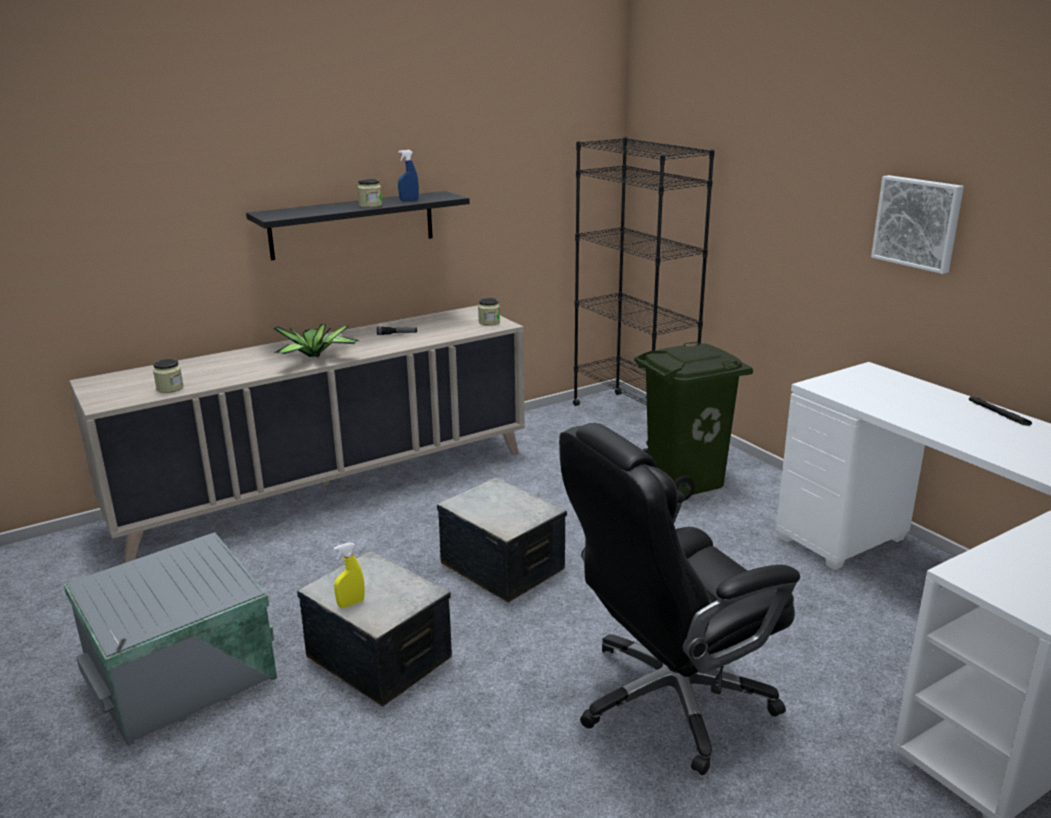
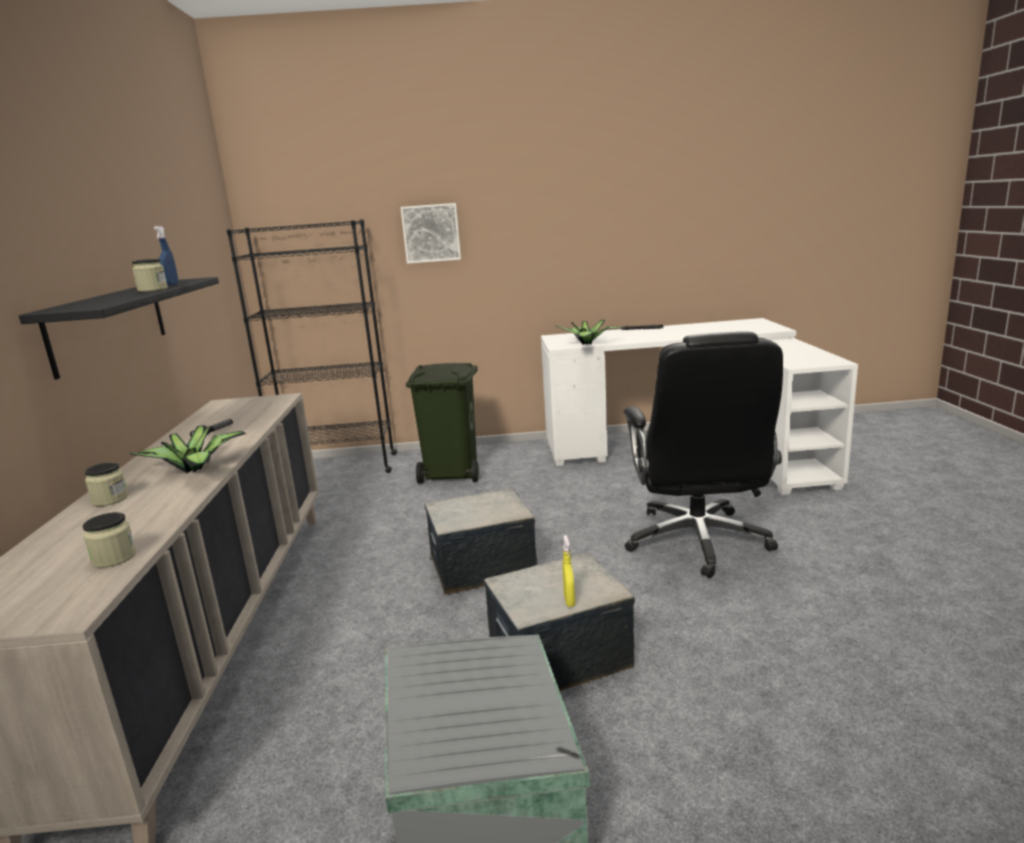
camera: 60 degrees left, 5 degrees down
(489, 322) = (266, 400): jar -> jar (110, 499)
(853, 398) = (588, 344): none -> potted plant
(918, 222) = (551, 235): picture -> picture (431, 233)

